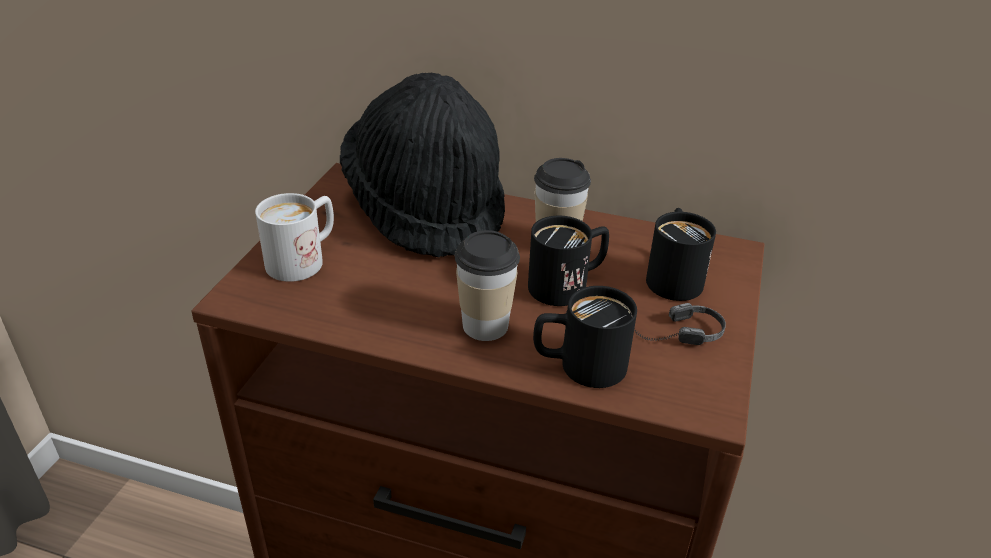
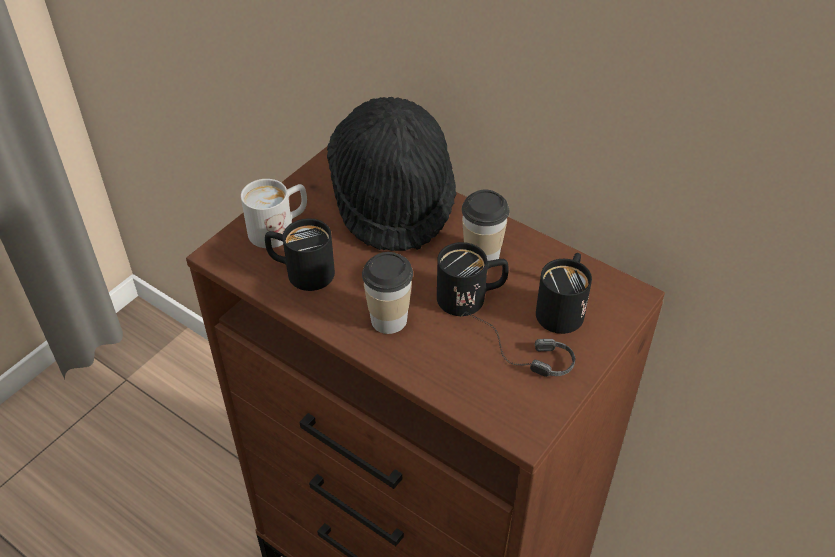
camera: 20 degrees right, 10 degrees up
(579, 366) = (442, 371): black mug -> black mug (301, 272)

